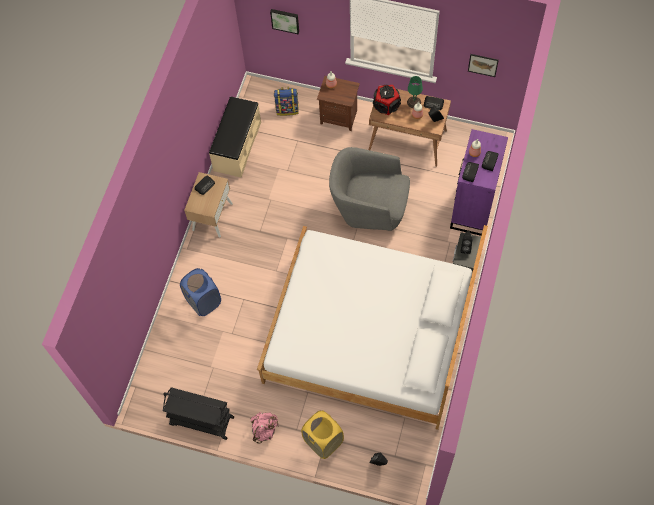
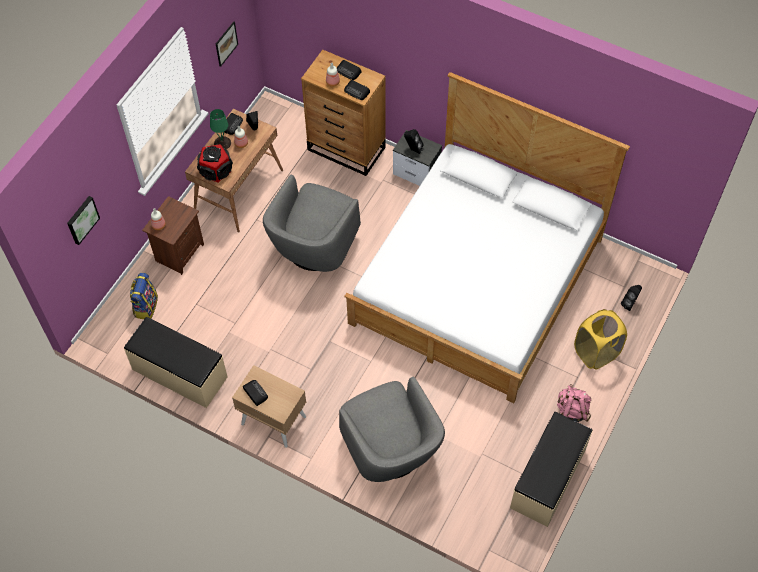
camera: 80 degrees left, 5 degrees down
(201, 421) = (548, 478): black cart -> beige bench
(203, 301) = (390, 450): blue laundry basket -> grey armchair
(472, 208) = (347, 149): purple dresser -> brown dresser

